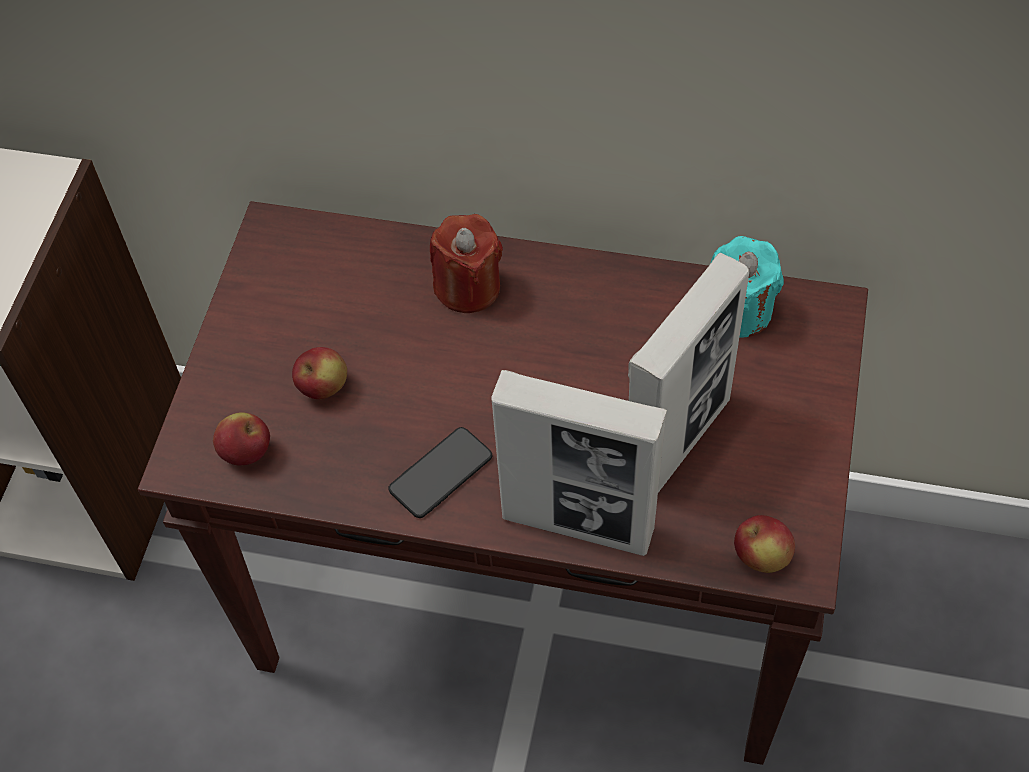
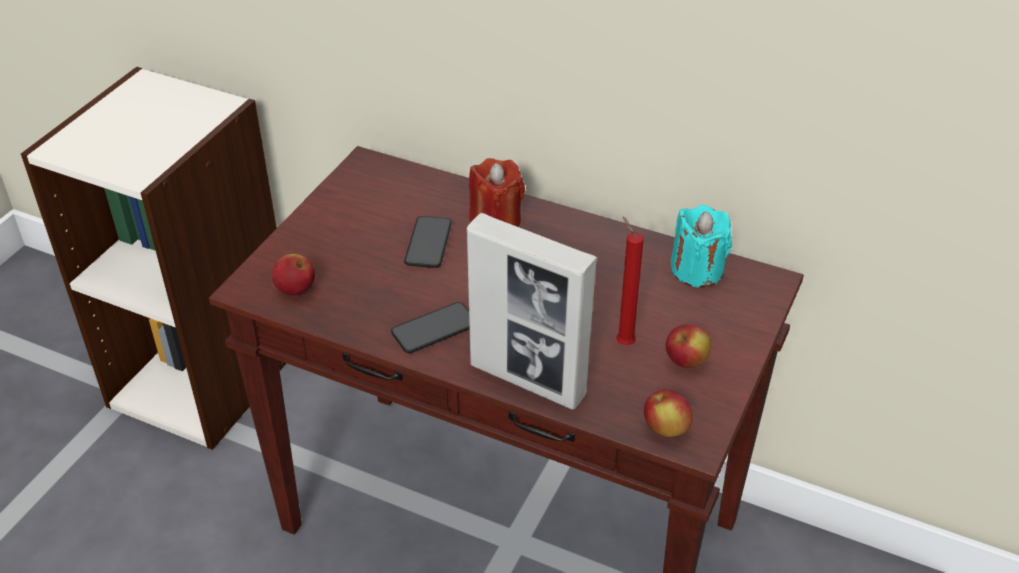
camera: 10 degrees right, 15 degrees down
(323, 387) = (367, 261): apple -> apple (686, 361)
(393, 341) = (428, 243): none -> phone
(677, 441) = (623, 342): picture frame -> red candle

